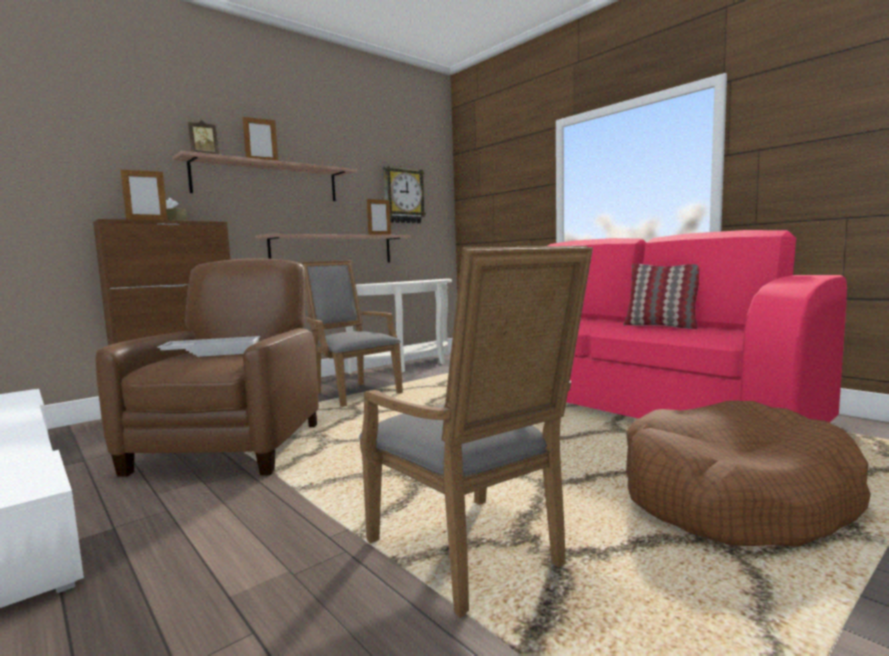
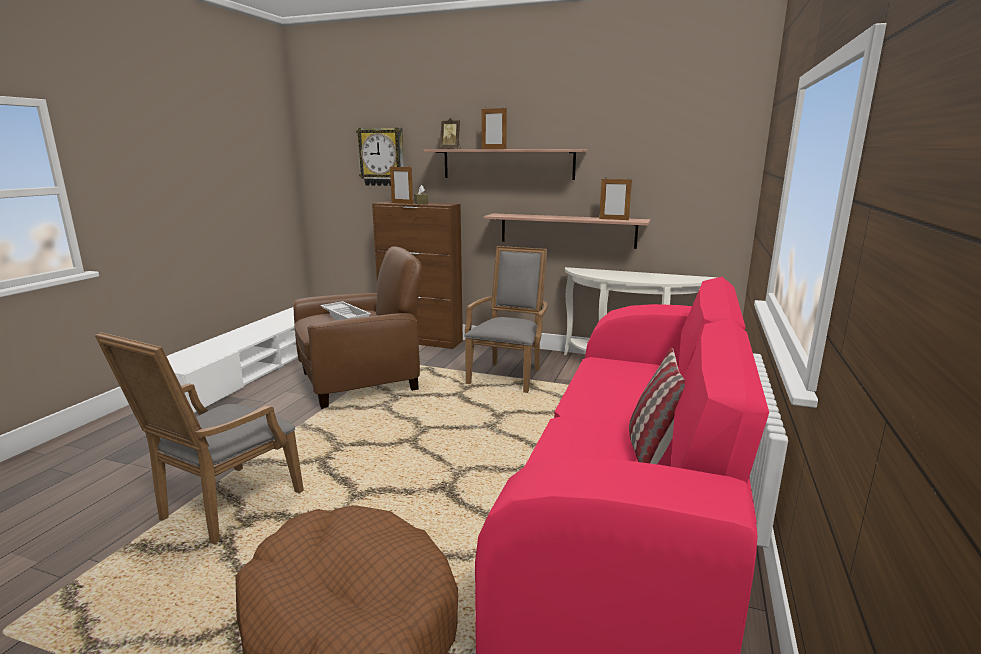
camera: 60 degrees right, 10 degrees up
(403, 196) = (668, 170): wall clock -> wall clock (382, 157)

